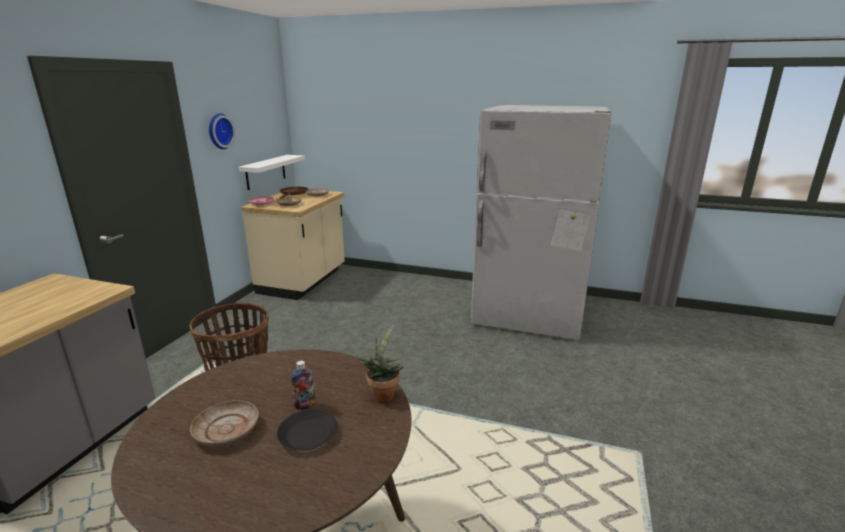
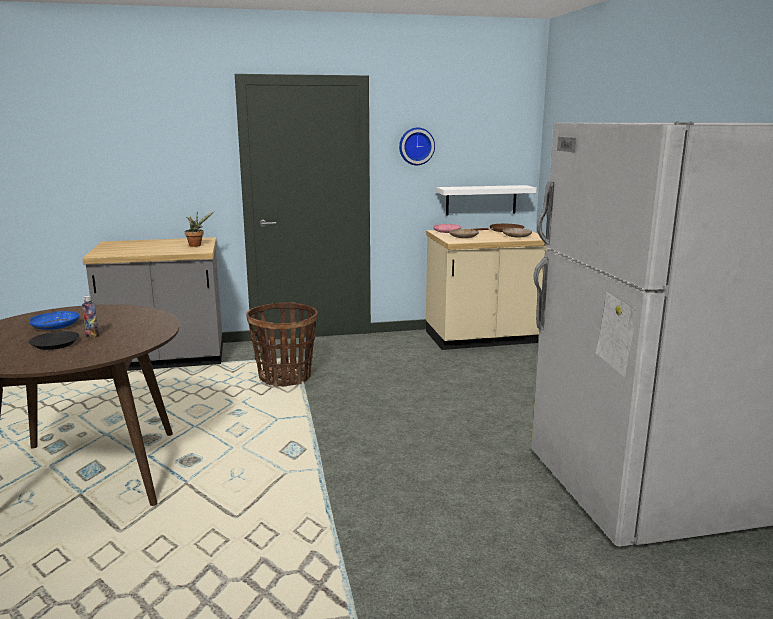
camera: 60 degrees right, 5 degrees down
(227, 430) = (55, 326): beige plate -> blue plate
(383, 394) = (118, 351): potted plant -> potted plant (196, 245)

